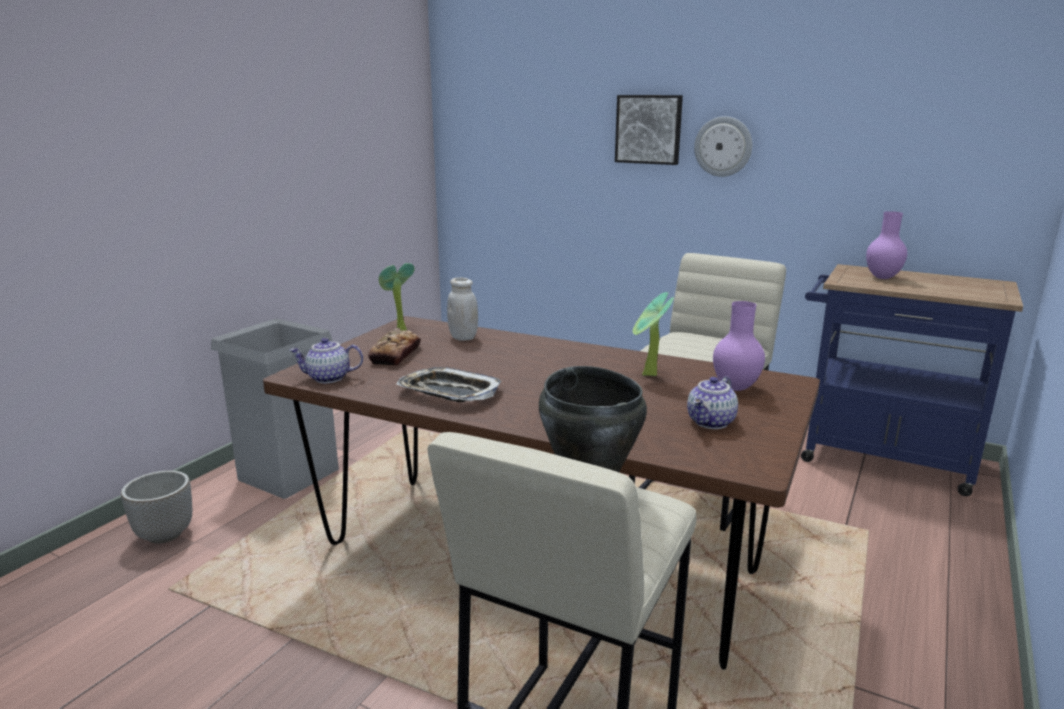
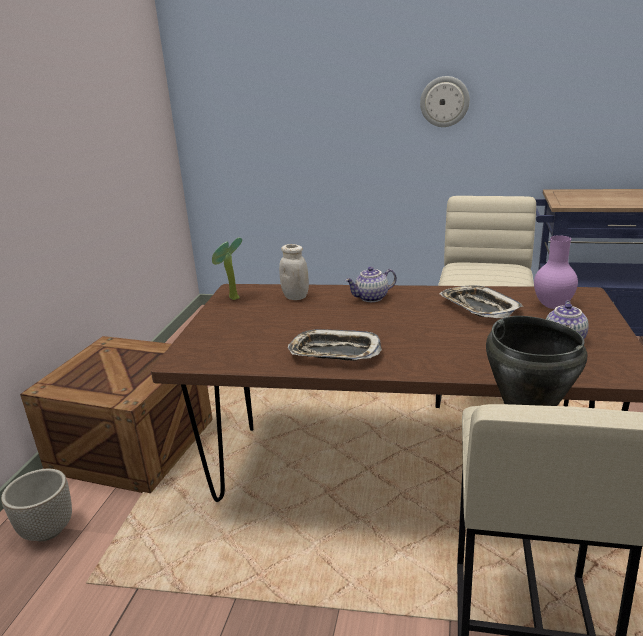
camera: 15 degrees left, 5 degrees up
(289, 474) = (132, 444): grey trash can -> crate
(328, 378) = (213, 358): teapot -> teapot (371, 298)
(395, 355) = (252, 324): bread -> none
(648, 376) = (478, 307): potted plant -> tray
(649, 129) = (378, 91): picture -> none
(883, 278) = (587, 197): purple vase -> none

